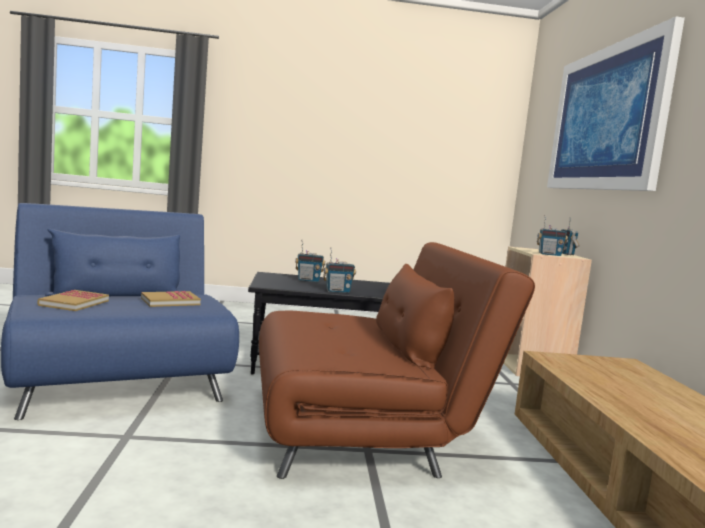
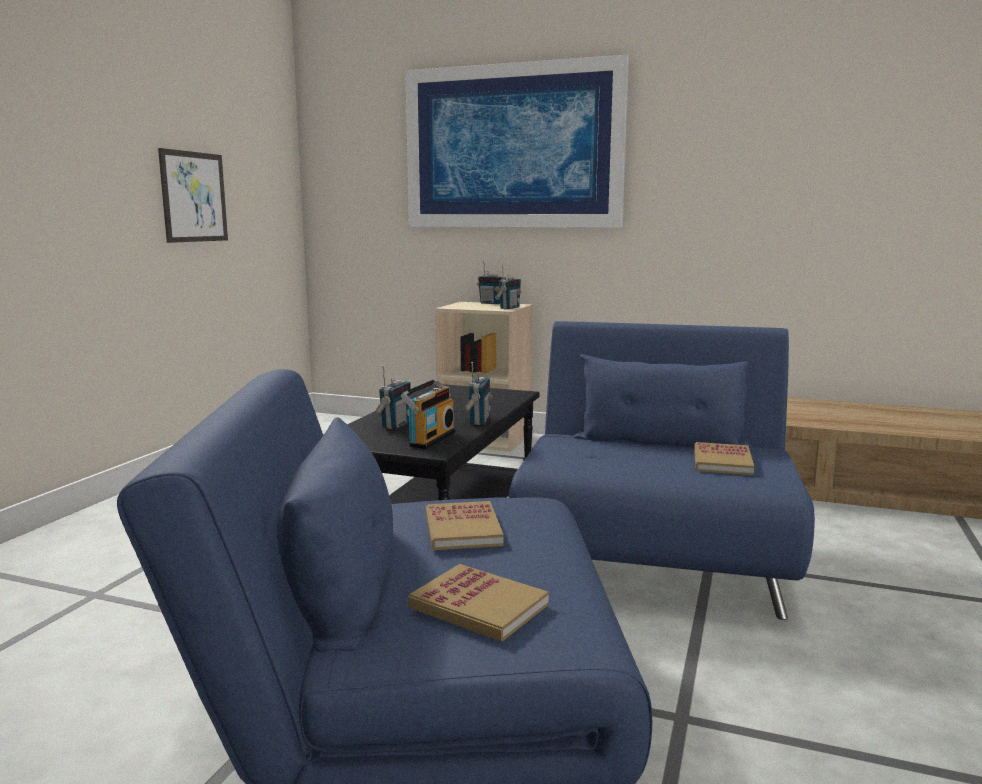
camera: 65 degrees left, 5 degrees up
(286, 284) = (430, 439): none -> radio
(350, 350) = (722, 462): none -> book
(364, 429) = (654, 552): brown armchair -> blue armchair
(407, 157) = (194, 197): none -> picture

